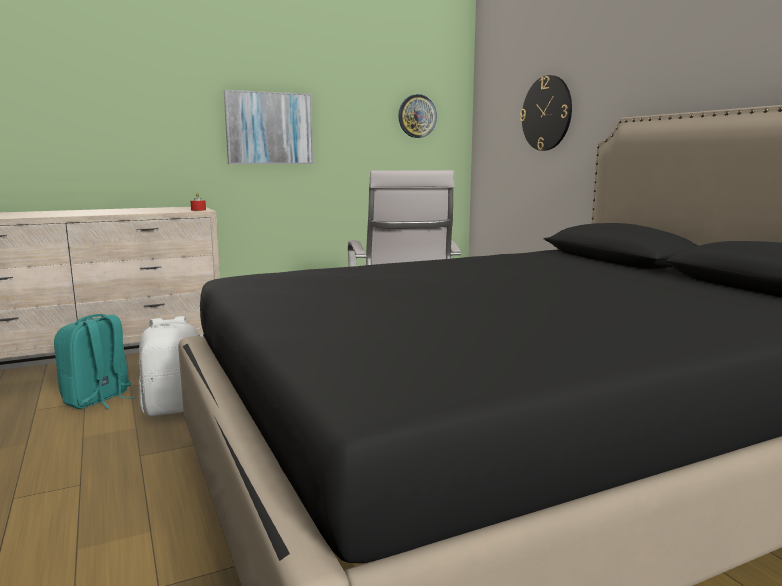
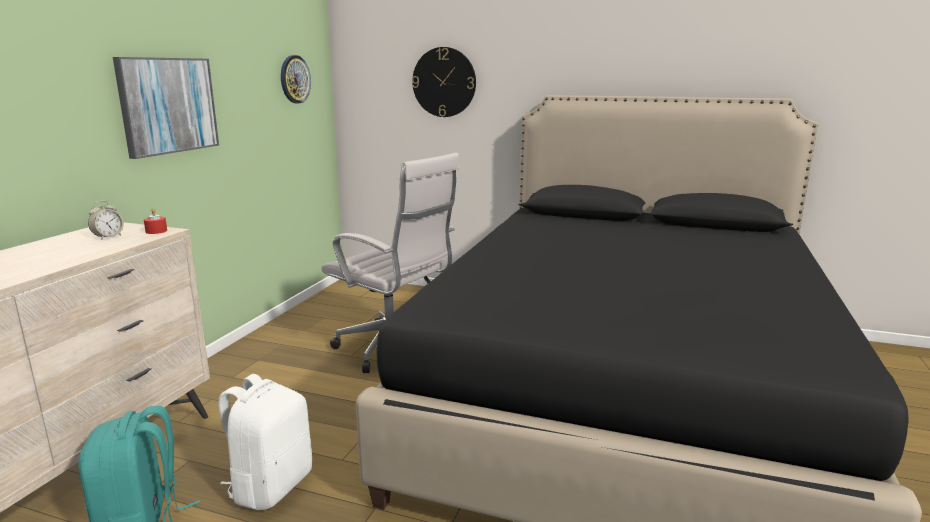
camera: 45 degrees left, 5 degrees up
(171, 209) = (108, 237): none -> alarm clock

